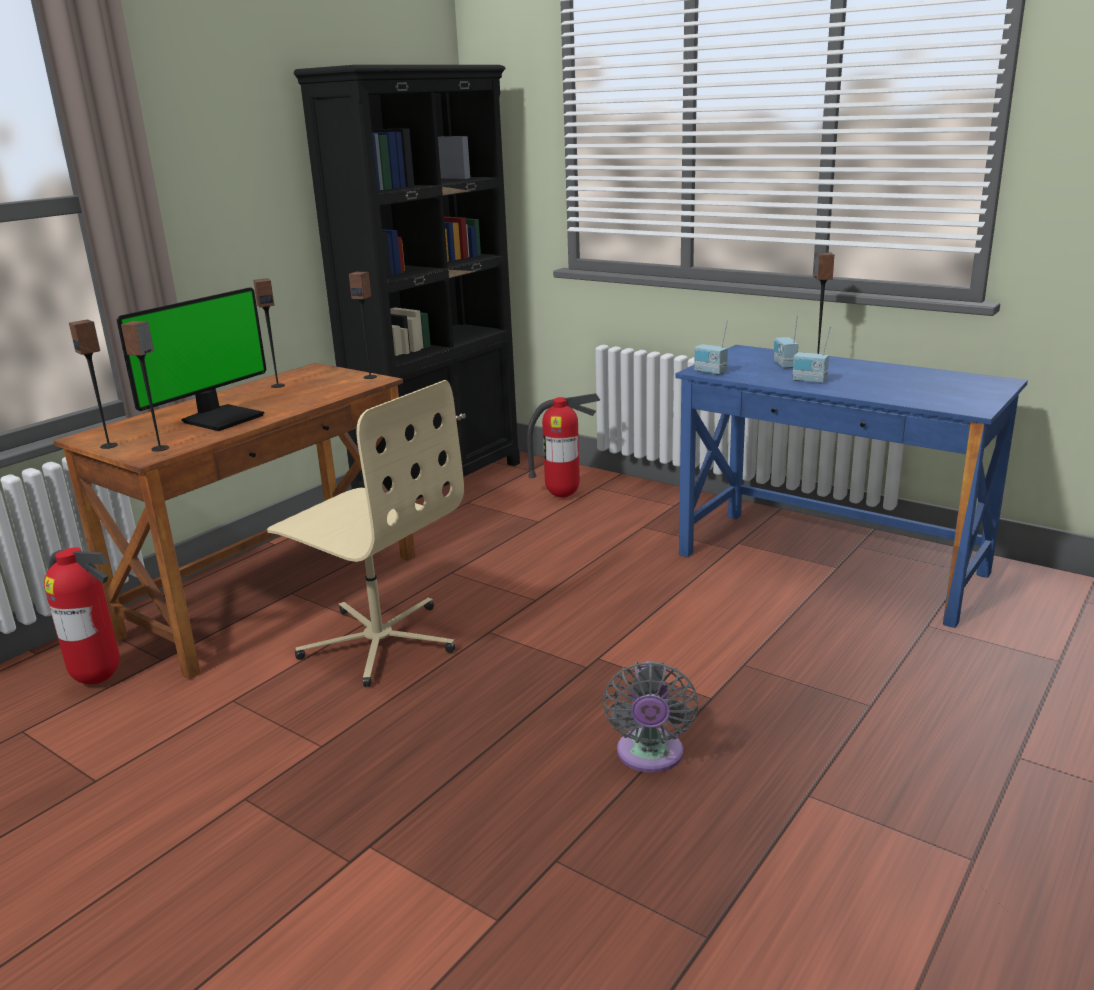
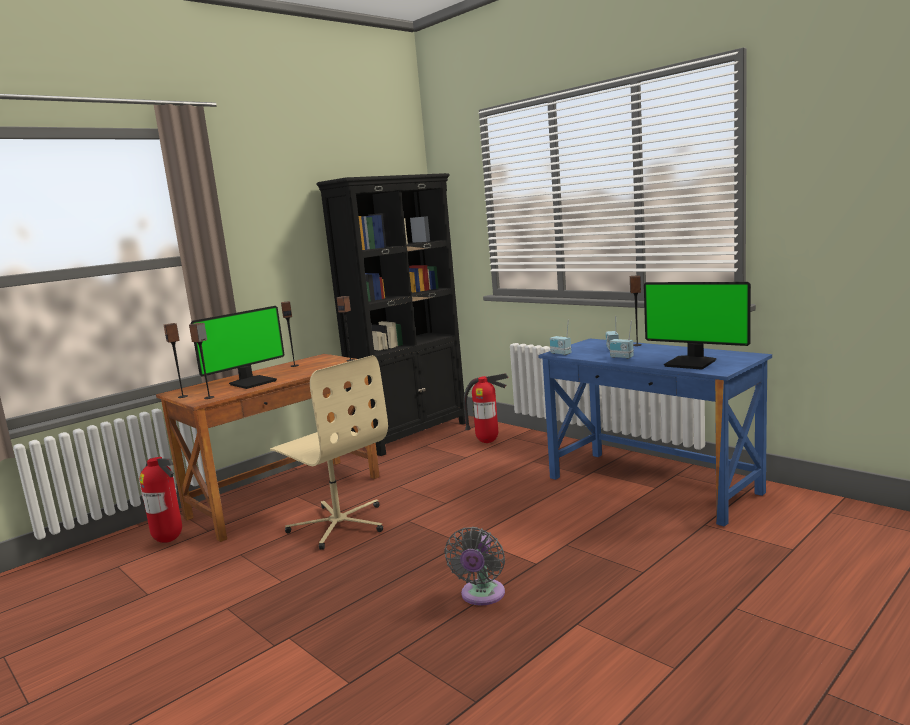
camera: 10 degrees right, 10 degrees down
(922, 393) = (692, 363): none -> monitor

